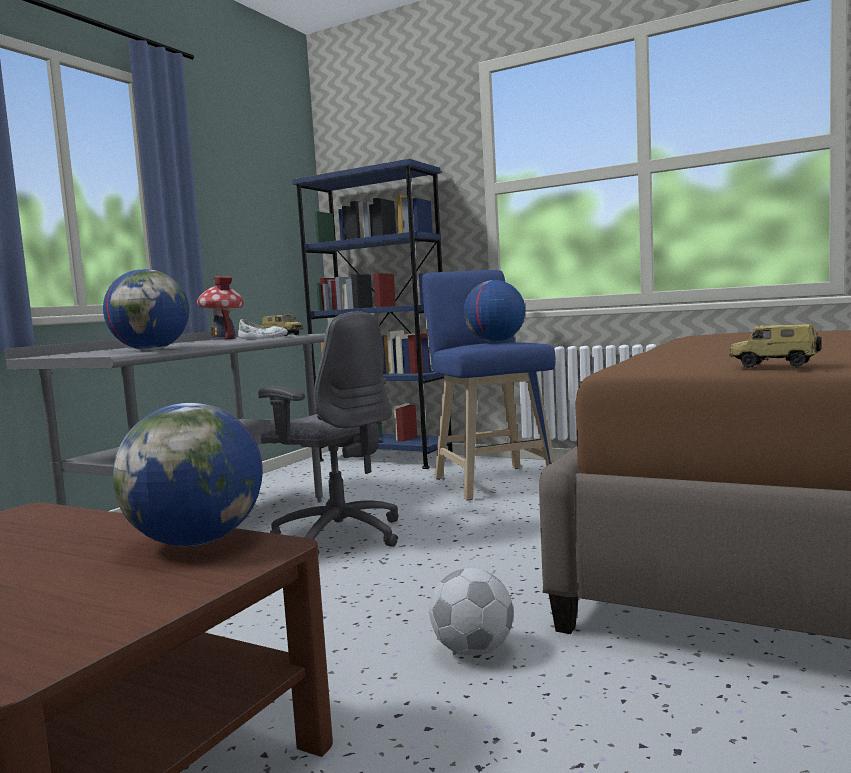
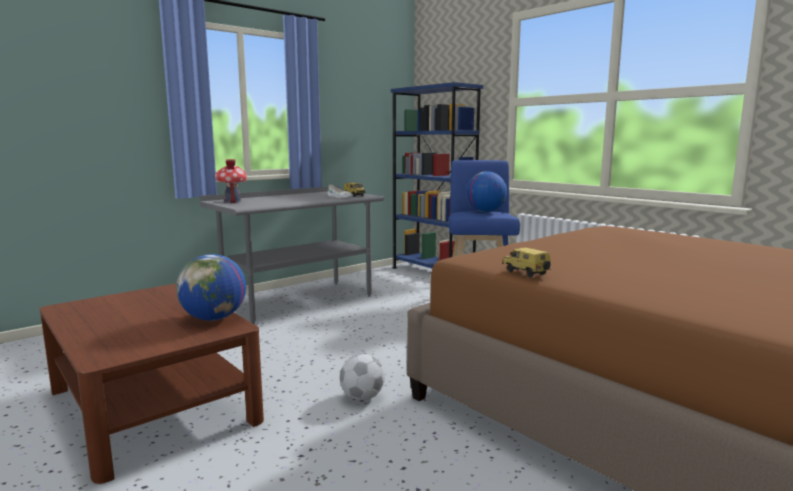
camera: 20 degrees right, 5 degrees up
(151, 350) = (265, 204): globe -> none
(223, 339) = (325, 193): toy house -> toy house (232, 201)
(339, 536) = (359, 320): grey office chair -> none

